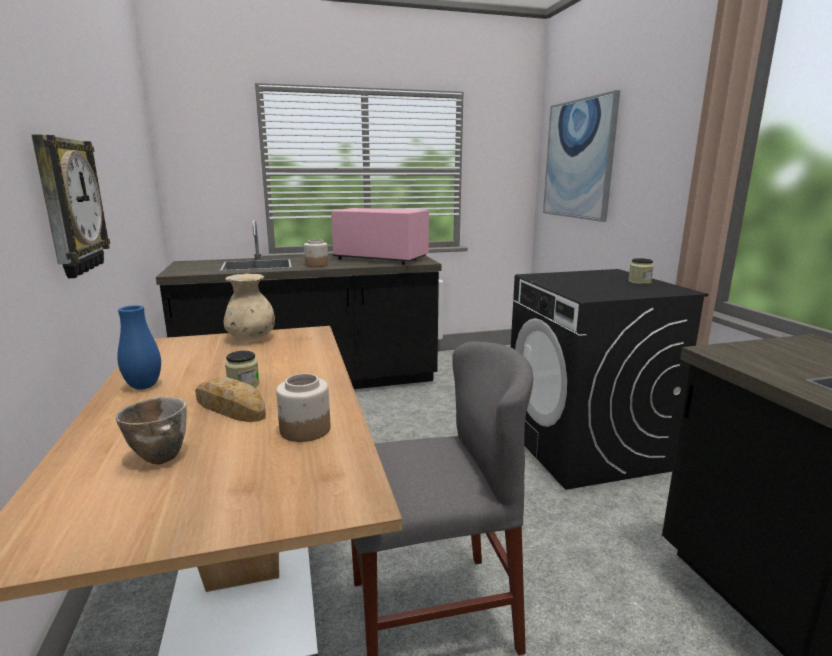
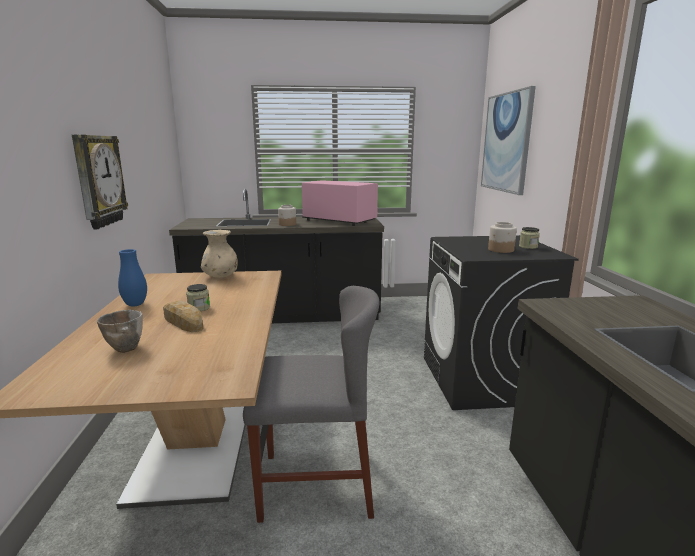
camera: 10 degrees right, 0 degrees up
(305, 430) = (223, 339): jar -> jar (501, 250)

